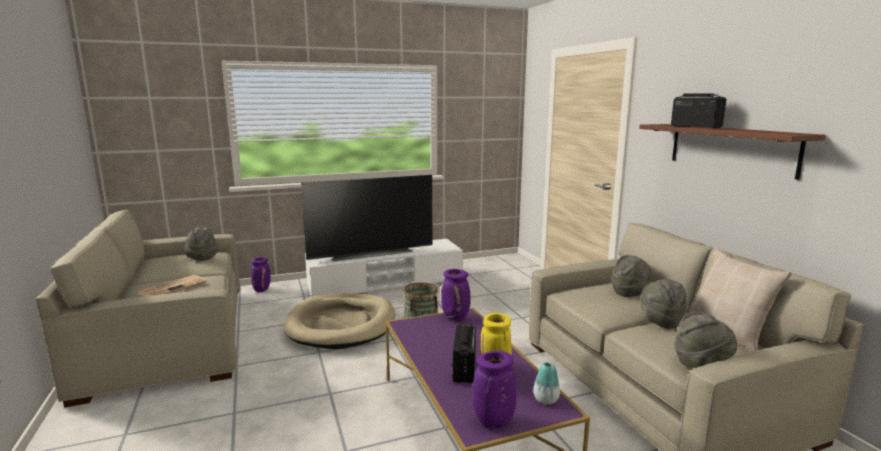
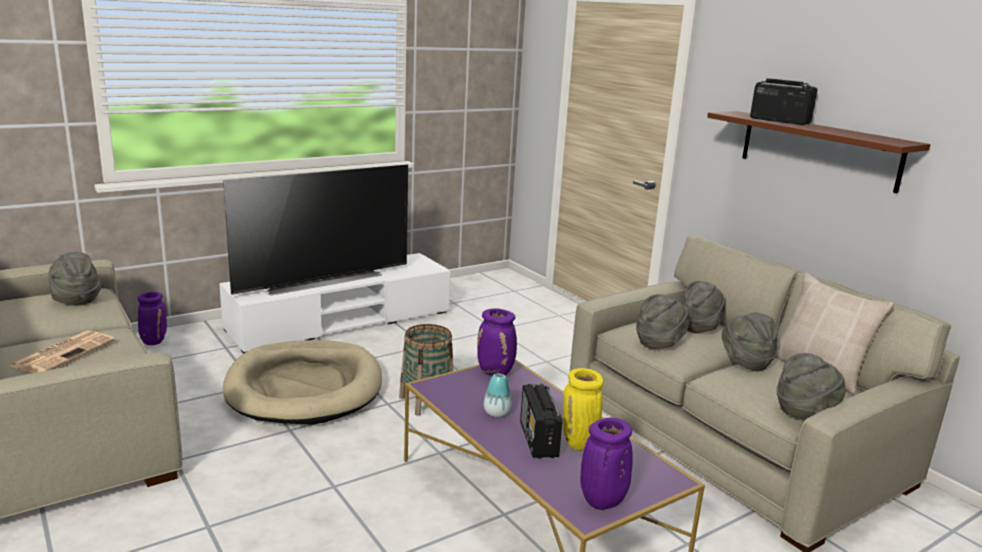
camera: 15 degrees left, 5 degrees up
(546, 400) = (649, 469): vase -> vase (496, 413)
(591, 303) = (659, 343): none -> grey hat

